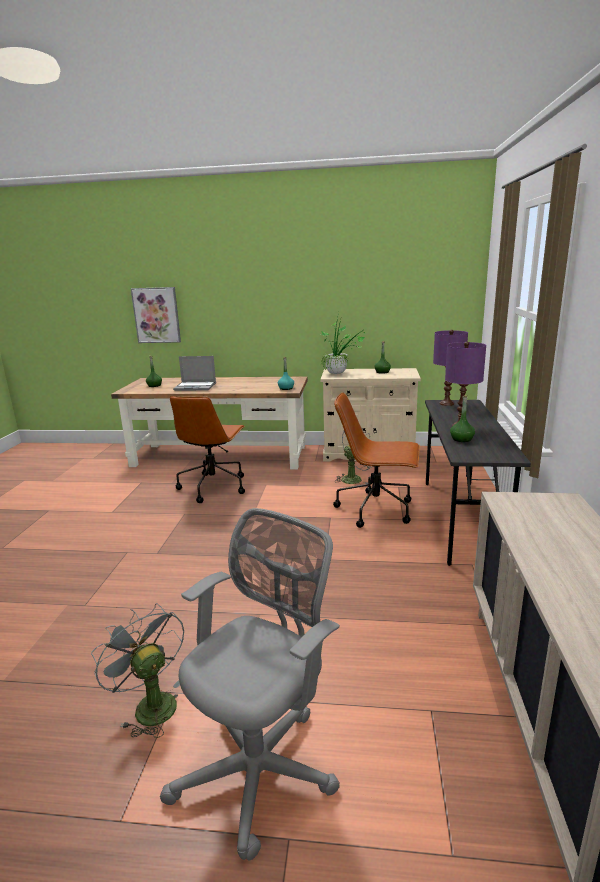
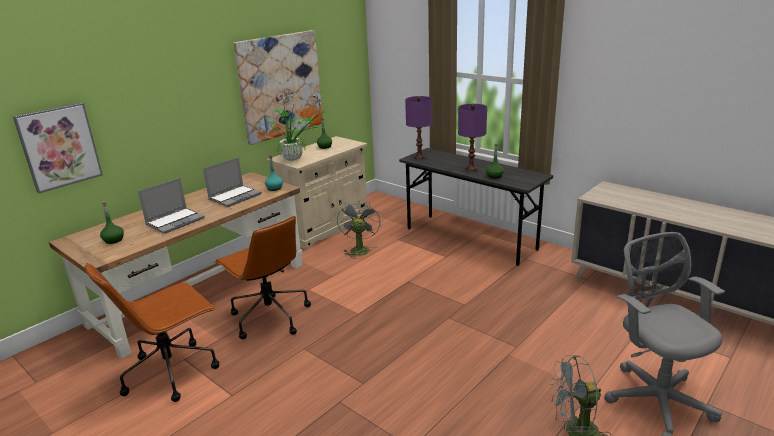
camera: 55 degrees left, 5 degrees up
(254, 385) = (235, 197): none -> laptop
(354, 303) = (280, 86): none -> picture
(377, 509) = (420, 260): brown office chair -> brown office chair (172, 371)

